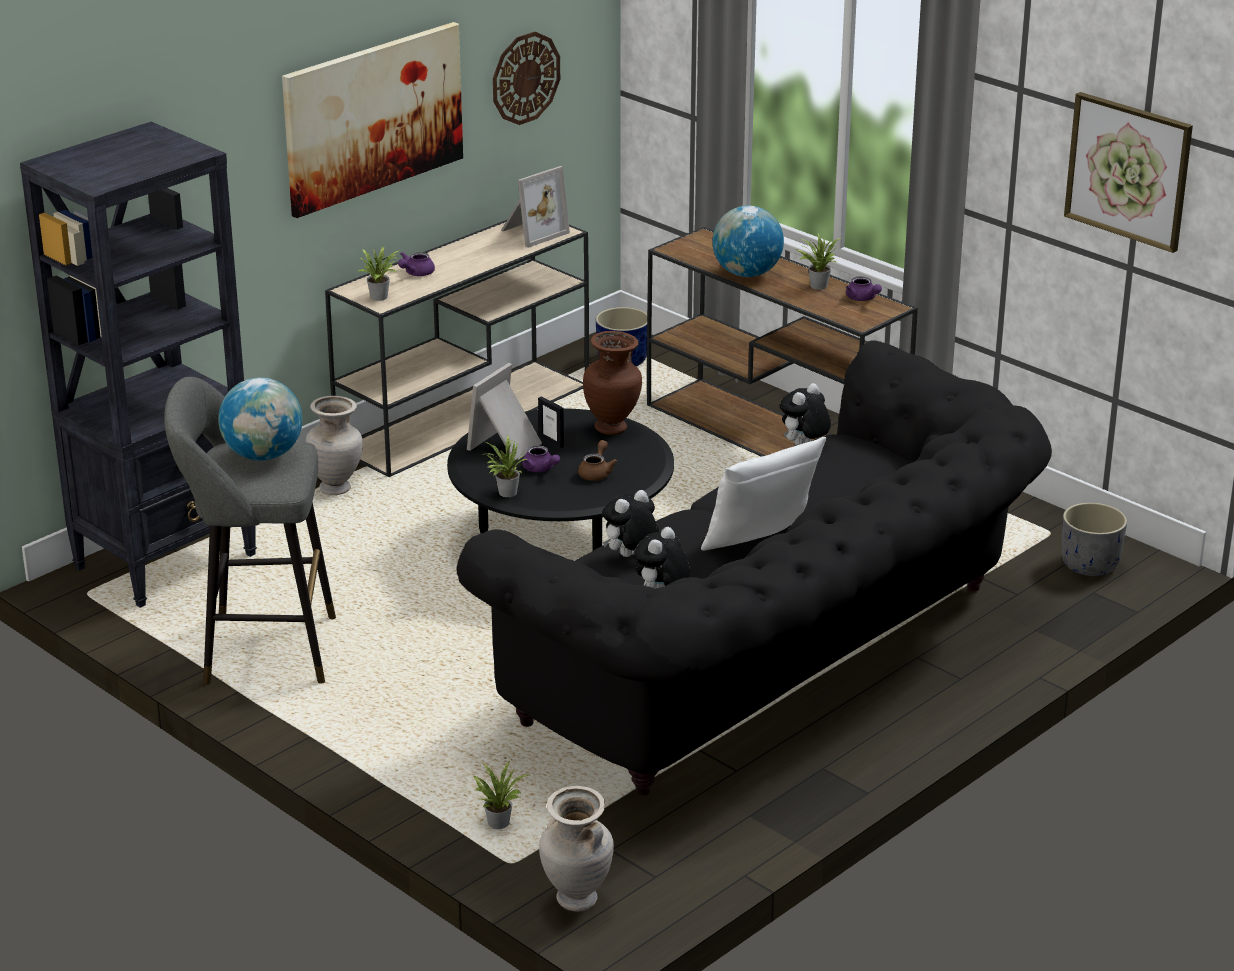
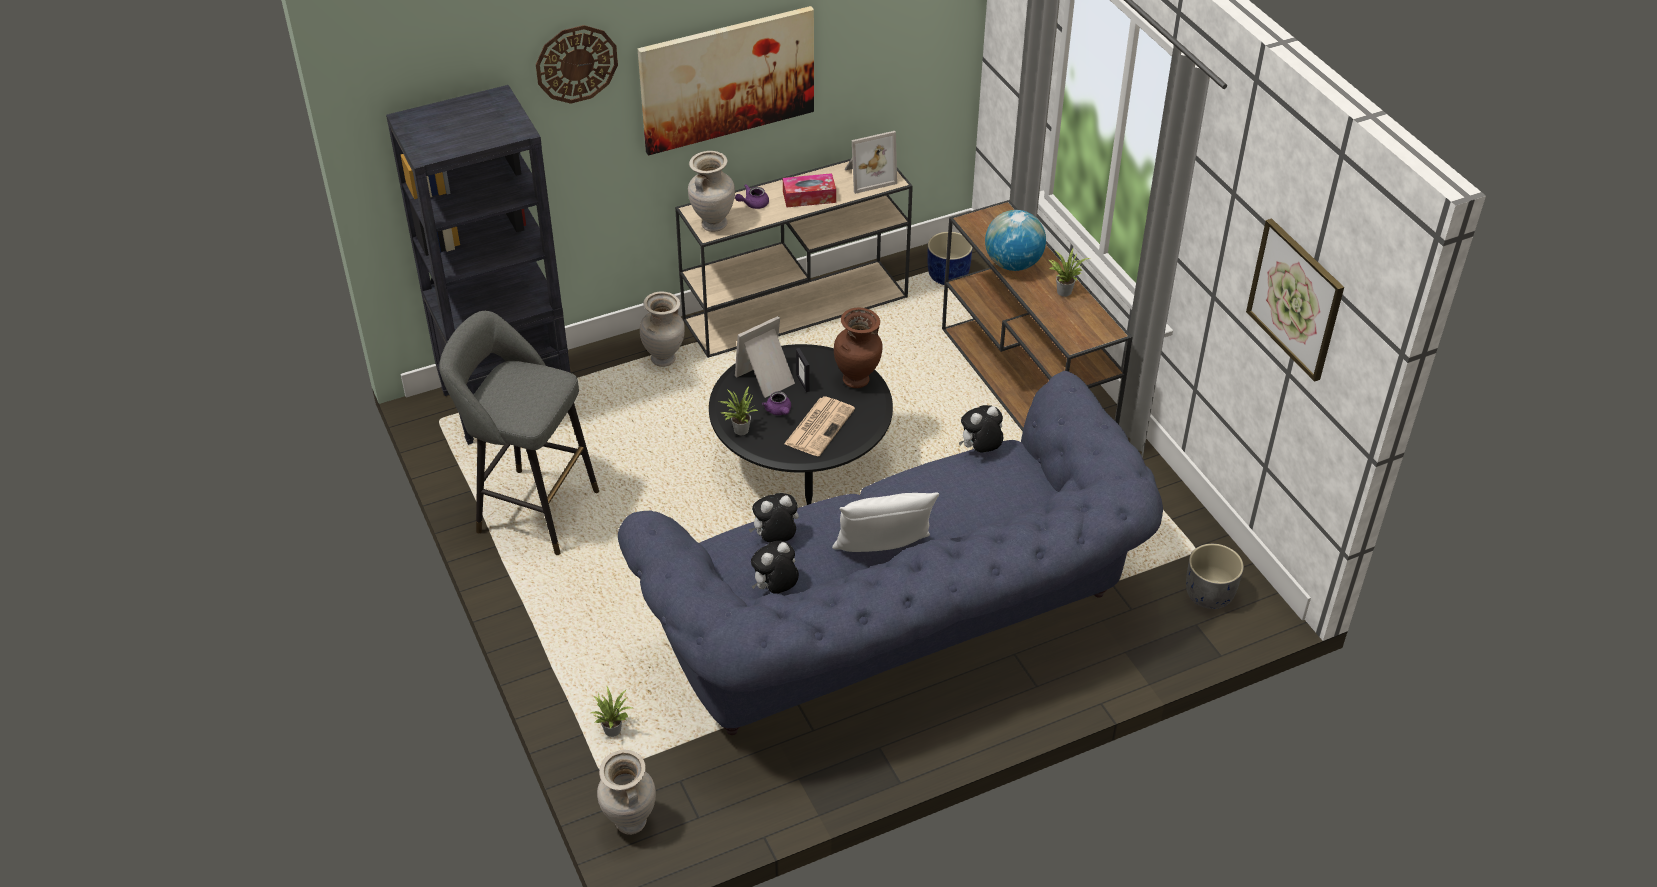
camera: 20 degrees right, 15 degrees up
(263, 455) = (529, 384): globe -> none
(381, 297) = (713, 224): potted plant -> beige vase
(477, 258) = (809, 197): none -> tissue box
(525, 78) = (883, 48): wall clock -> wall clock (576, 63)
(596, 473) = (819, 426): brown teapot -> newspaper
(778, 666) = (900, 632): black sofa -> blue sofa
(862, 299) = (1092, 316): purple teapot -> none

